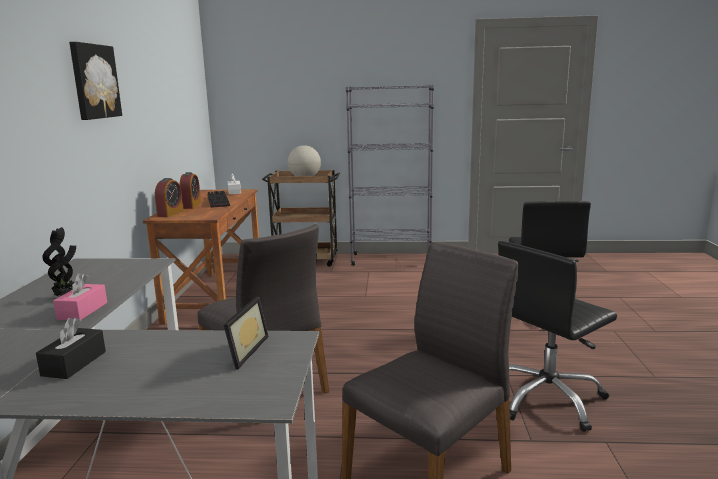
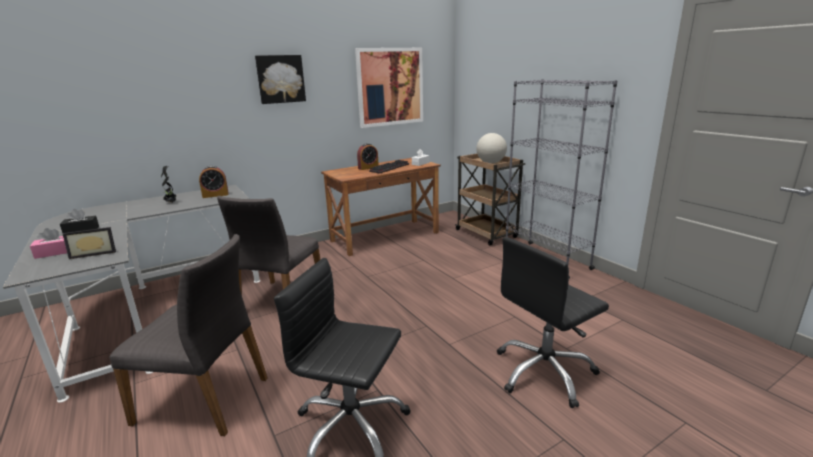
camera: 55 degrees right, 5 degrees up
(83, 311) = (151, 211): pink tissue box -> pink tissue box (55, 252)
(170, 213) = (343, 170): alarm clock -> alarm clock (215, 195)
(173, 98) = (390, 87): none -> picture

